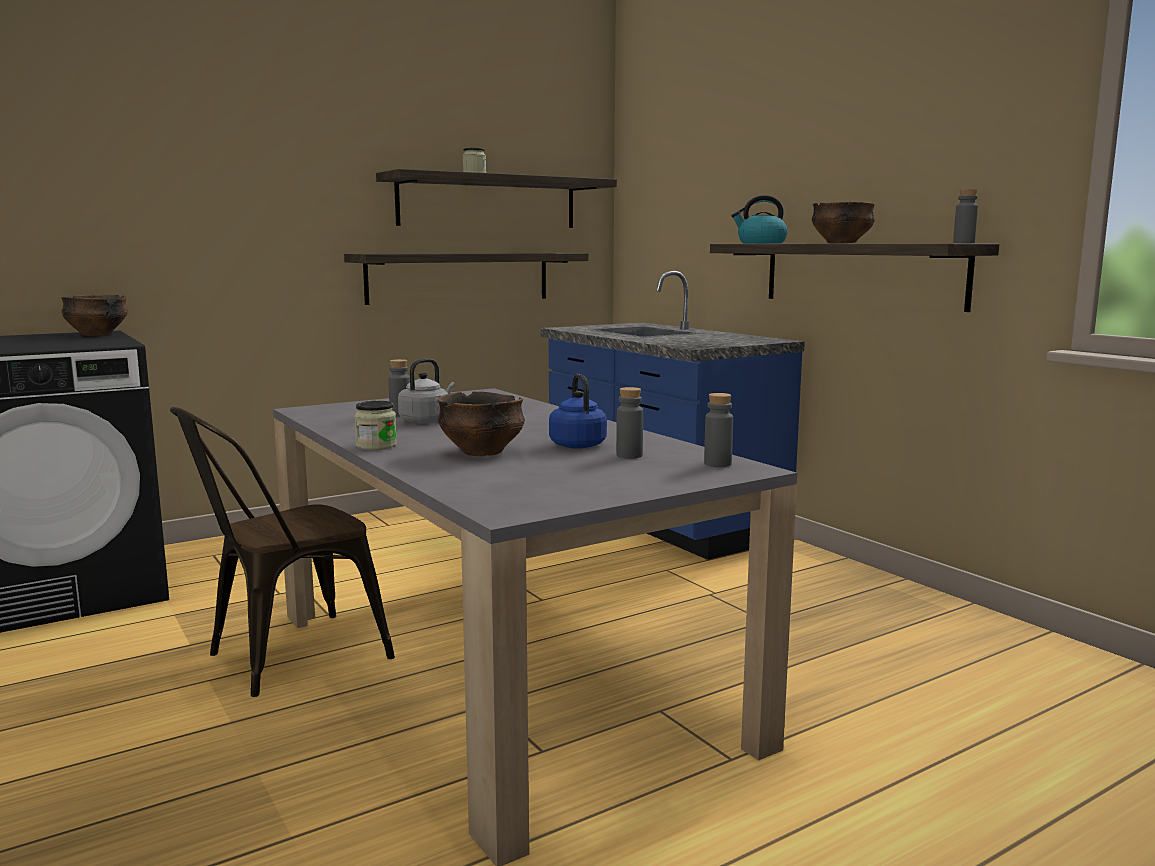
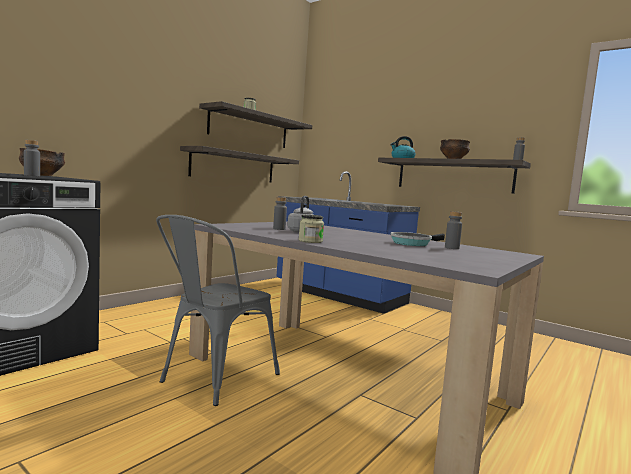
camera: 20 degrees left, 5 degrees down
(285, 658) = (212, 380): brown chair -> grey chair
(482, 452) = (376, 245): bowl -> none
(577, 444) = (412, 243): blue kettle -> frying pan
(717, 464) = (501, 252): grey bottle -> grey bottle (32, 176)

